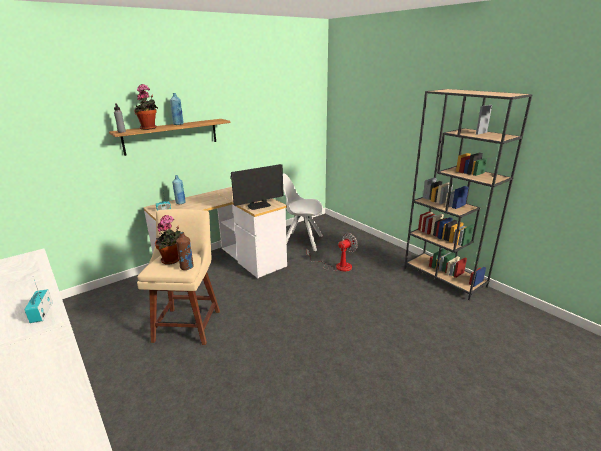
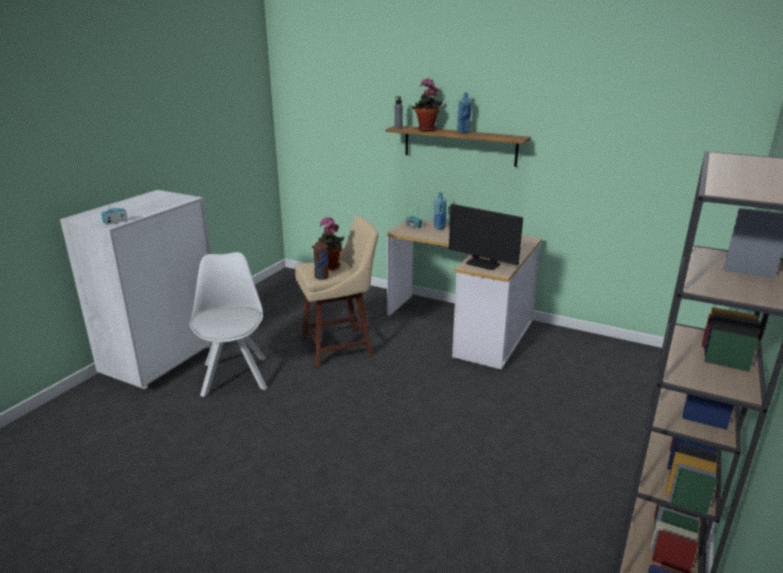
camera: 65 degrees right, 0 degrees up
(301, 241) = (586, 363): white chair -> white chair (235, 375)
(337, 266) = (553, 414): fan -> none

